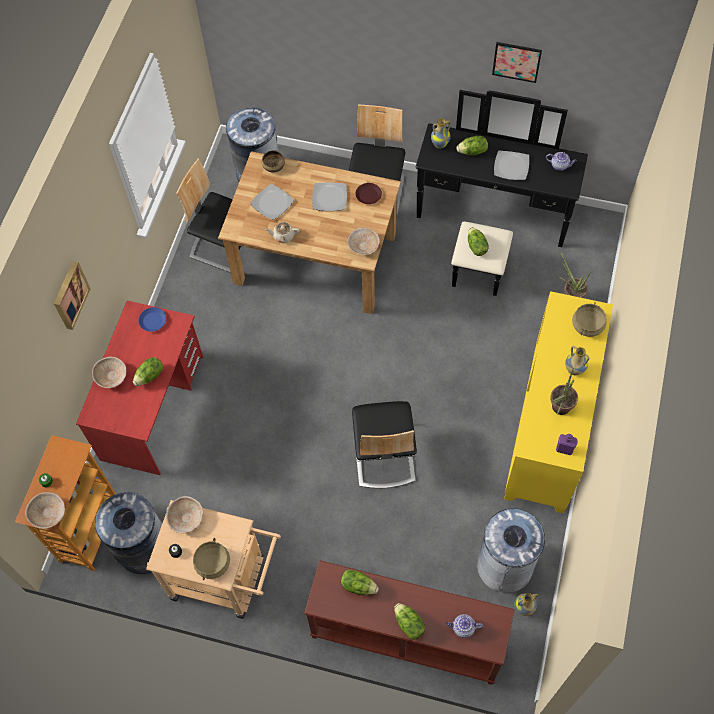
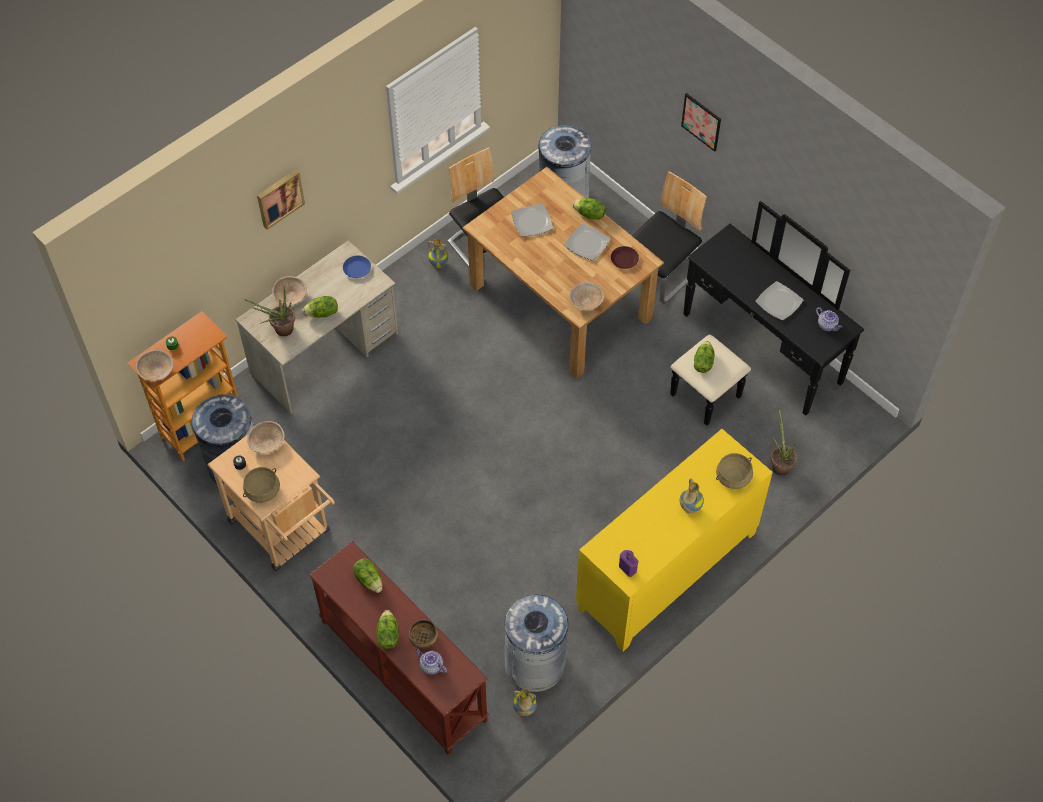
camera: 30 degrees right, 5 degrees down
(153, 407) = (325, 354): red desk -> beige desk
(274, 166) = (557, 190): bowl -> bowl (424, 638)
(283, 236) = (520, 255): beige teapot -> none
(383, 455) = (496, 507): chair -> none
(440, 144) = (725, 247): vase -> vase (439, 264)
(472, 152) = (752, 270): lettuce -> lettuce (589, 214)
(516, 61) = (814, 196): picture -> picture (701, 122)
(558, 410) = (648, 533): potted plant -> potted plant (280, 330)

